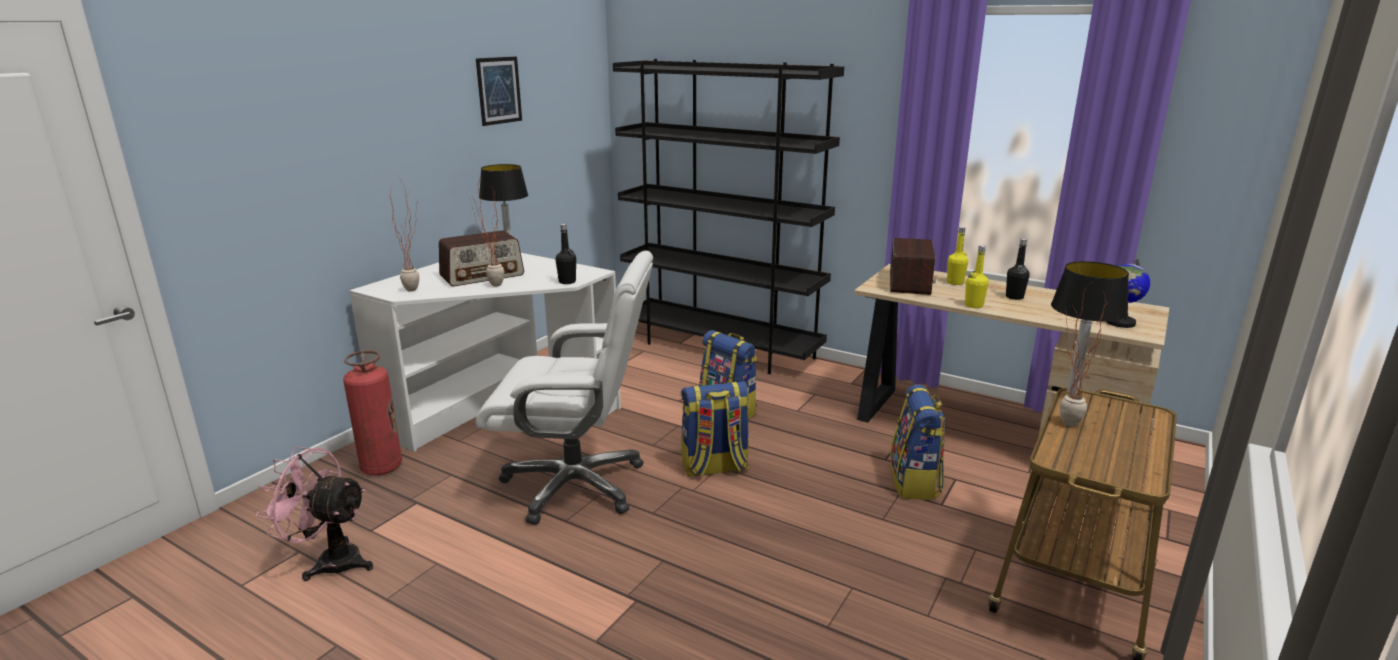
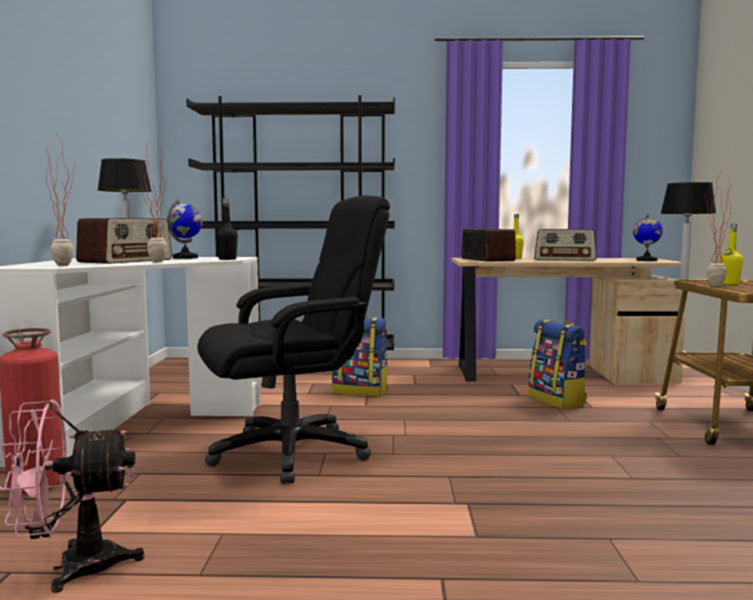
camera: 30 degrees left, 15 degrees down
(499, 90) = (92, 101): picture -> none
(547, 268) = (185, 258): none -> globe
(576, 484) = (292, 452): white office chair -> black office chair
(714, 468) = (401, 421): backpack -> none
(973, 305) = (552, 261): yellow bottle -> yellow bottle (729, 283)
(1014, 297) = (565, 259): black bottle -> radio

